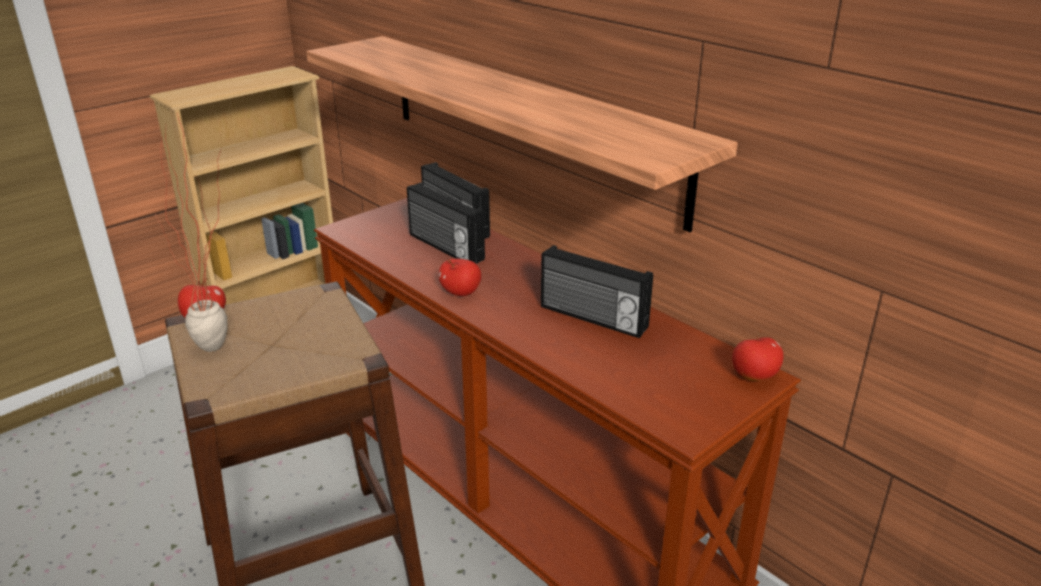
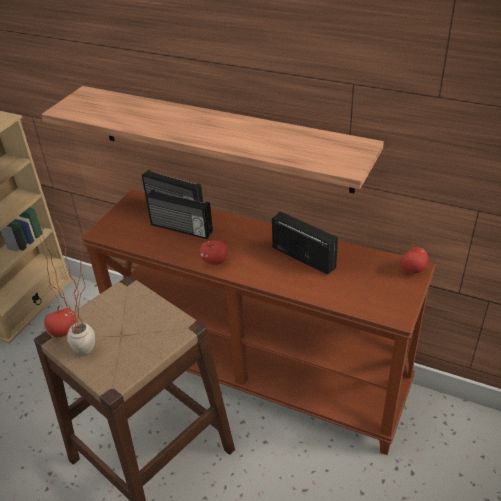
camera: 20 degrees left, 10 degrees up
(592, 318) = (304, 257): radio -> radio turned 150 degrees counterclockwise

